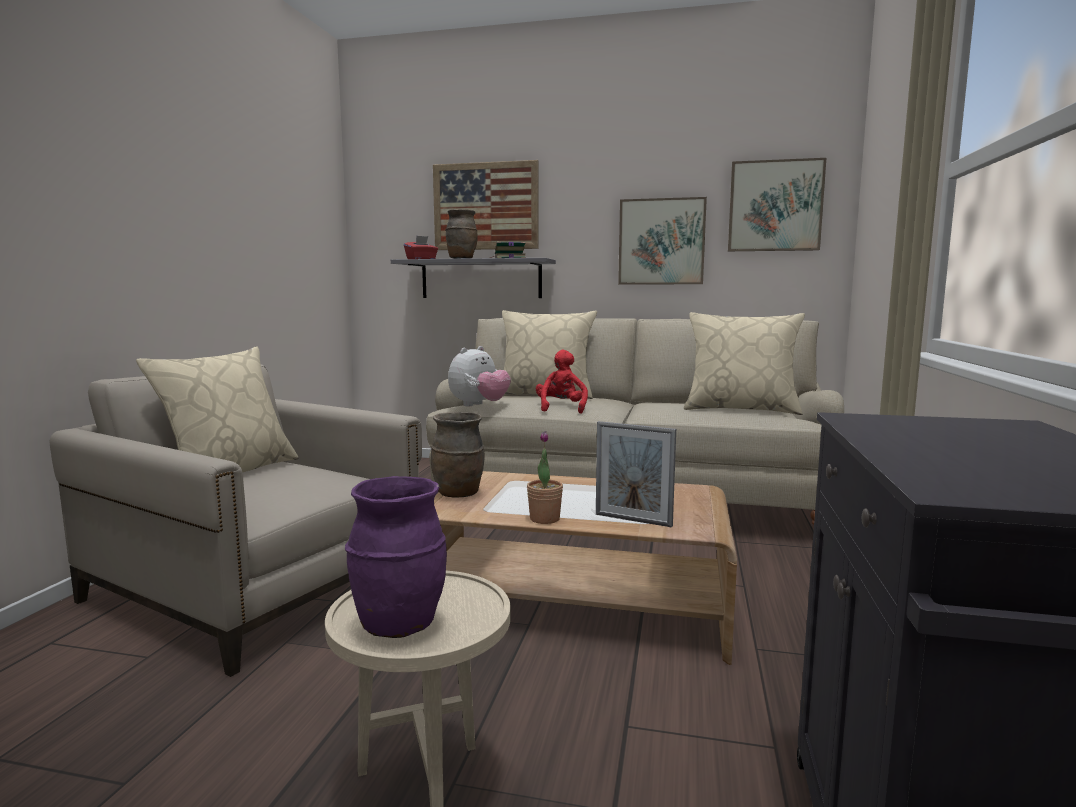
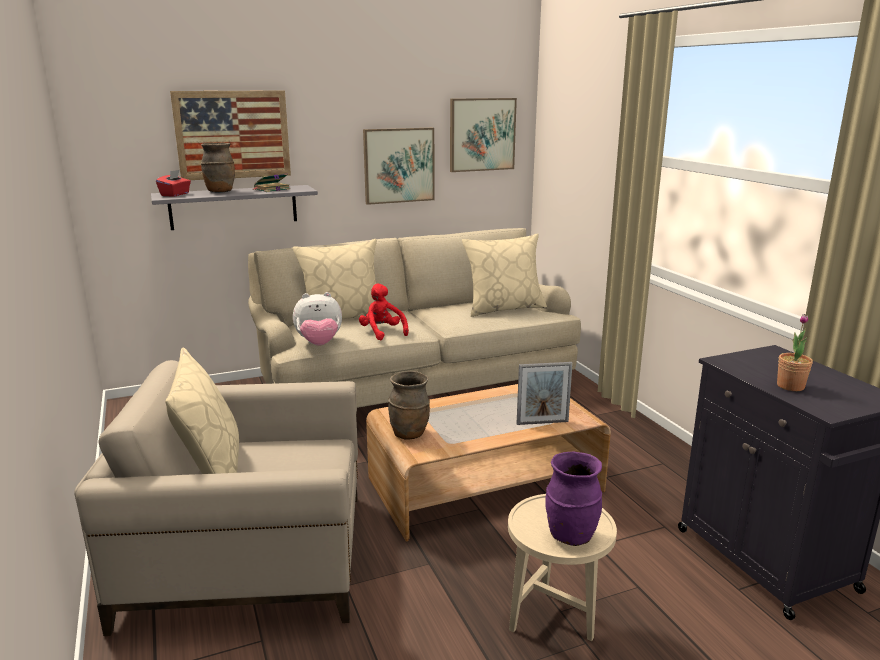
camera: 35 degrees left, 10 degrees up
(479, 405) = (319, 344): plush toy -> plush toy turned 75 degrees clockwise
(544, 519) = (496, 438): potted plant -> potted plant (790, 386)

